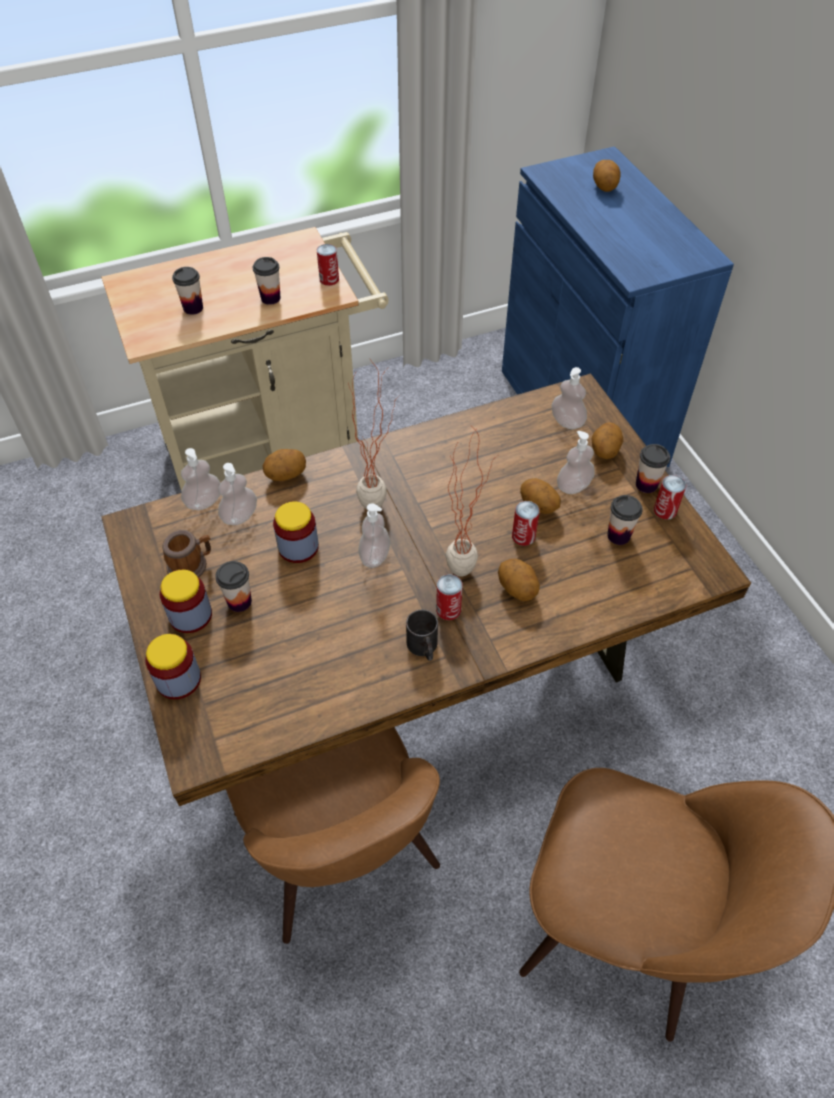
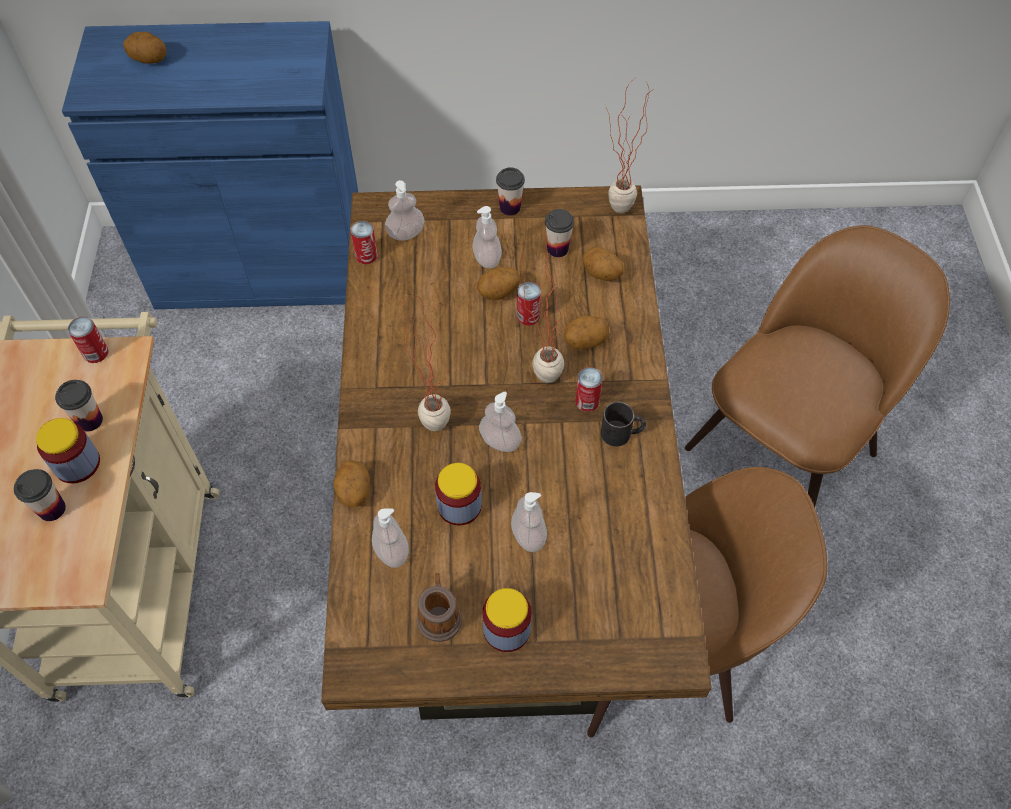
camera: 70 degrees left, 5 degrees up
(178, 679) = (583, 657): jar -> jar (77, 464)
(204, 501) = (353, 583): soap dispenser -> soap dispenser (528, 535)
(239, 601) = (507, 578): cup -> none
(604, 451) = (456, 221): potato -> potato (601, 274)
(665, 510) = (544, 207): can -> can (366, 255)
(695, 569) = (613, 213): none -> potted plant

